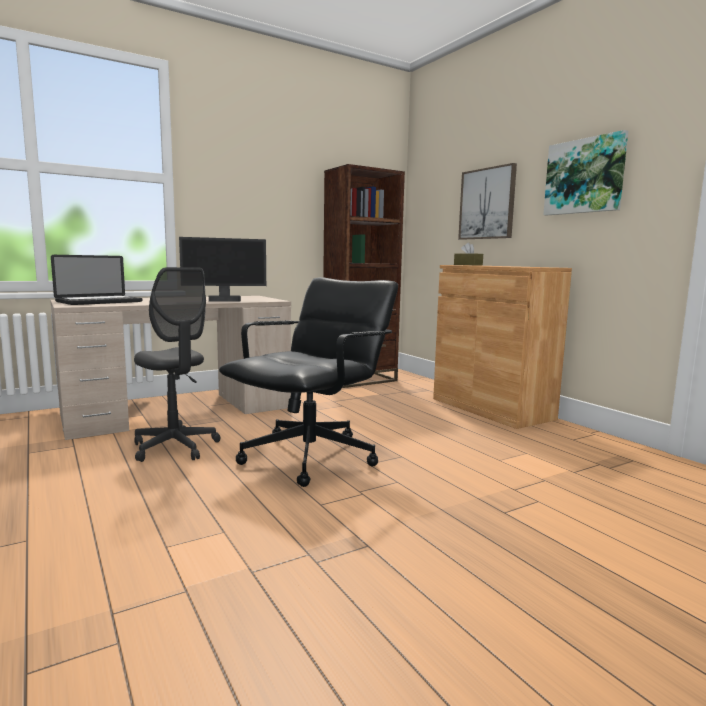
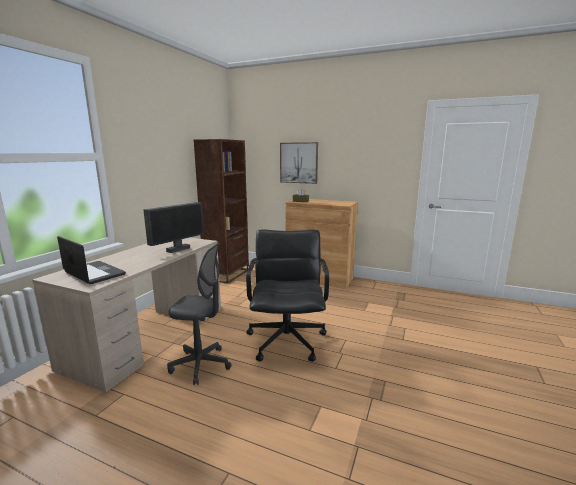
camera: 35 degrees left, 5 degrees up
(99, 302) = (94, 273): laptop -> laptop turned 60 degrees counterclockwise
(584, 176) = (361, 155): picture -> none

